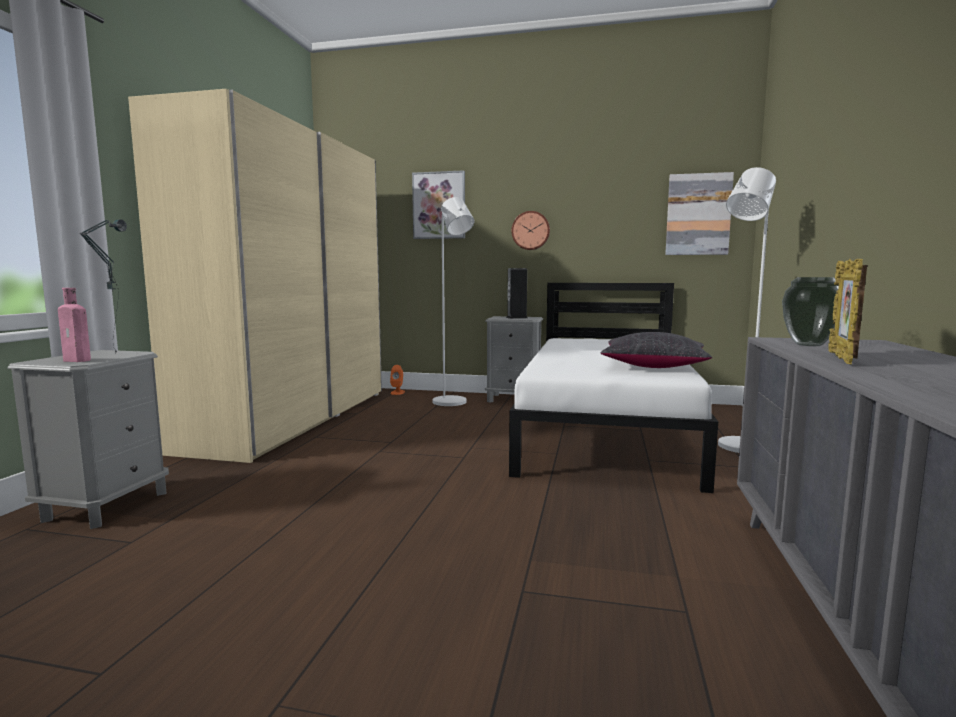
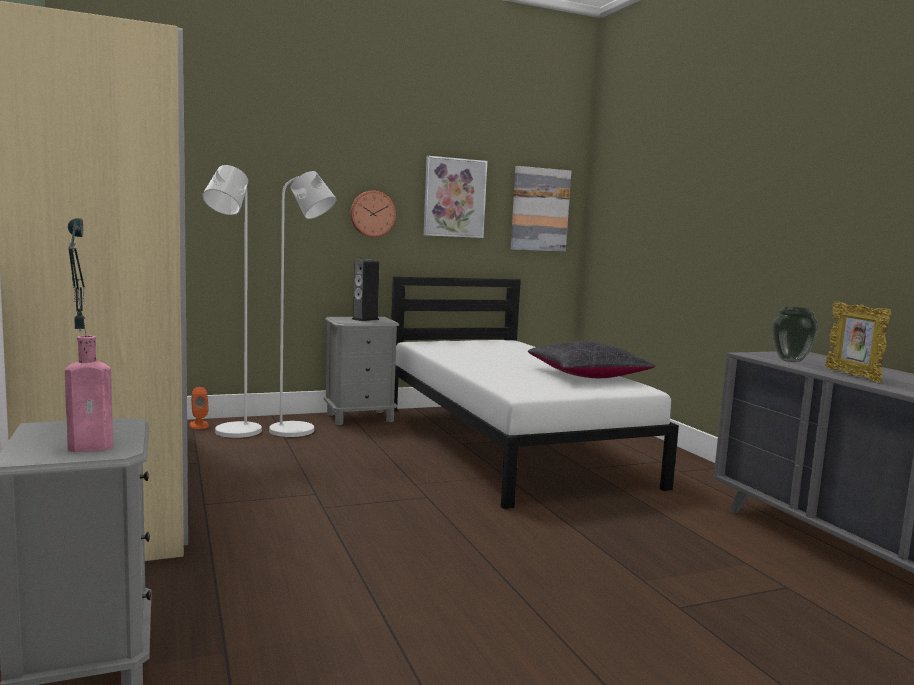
camera: 35 degrees left, 0 degrees up
(439, 205) = (254, 172): picture -> picture (454, 198)
(738, 448) = (631, 445): white floor lamp -> white floor lamp (233, 433)

